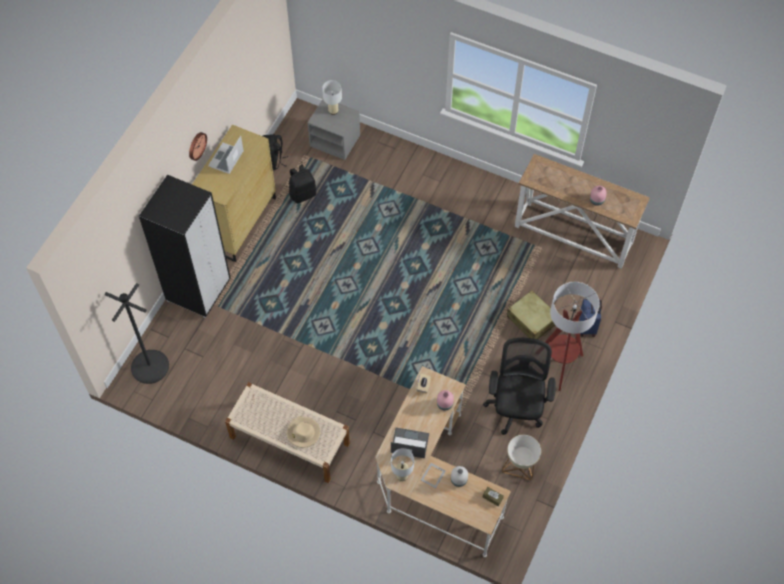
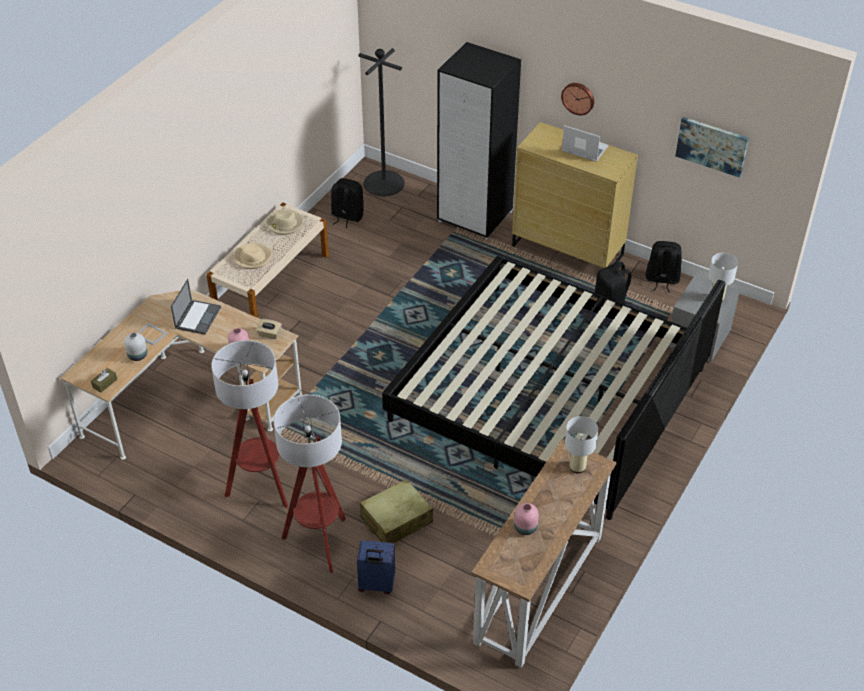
camera: 95 degrees right, 15 degrees down
(198, 391) = (347, 216): none -> black backpack
(254, 64) = (712, 146): none -> picture
(256, 414) = (284, 224): none -> beige hat
(401, 476) = (159, 308): white table lamp -> white table lamp (577, 467)
(402, 232) = (548, 395): none -> bed
(516, 411) = (261, 487): black office chair -> floor lamp
(519, 468) = (181, 482): planter -> none

